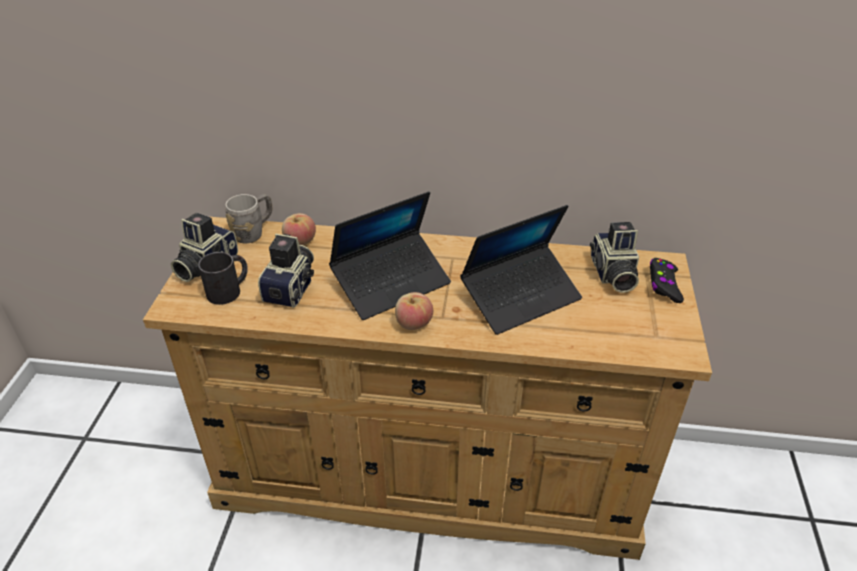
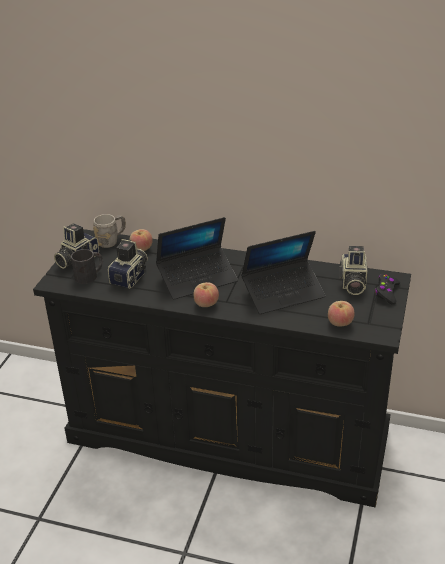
camera: 10 degrees right, 5 degrees down
(431, 474) = (230, 436): beige dresser -> black dresser
(616, 339) = (340, 323): none -> apple

